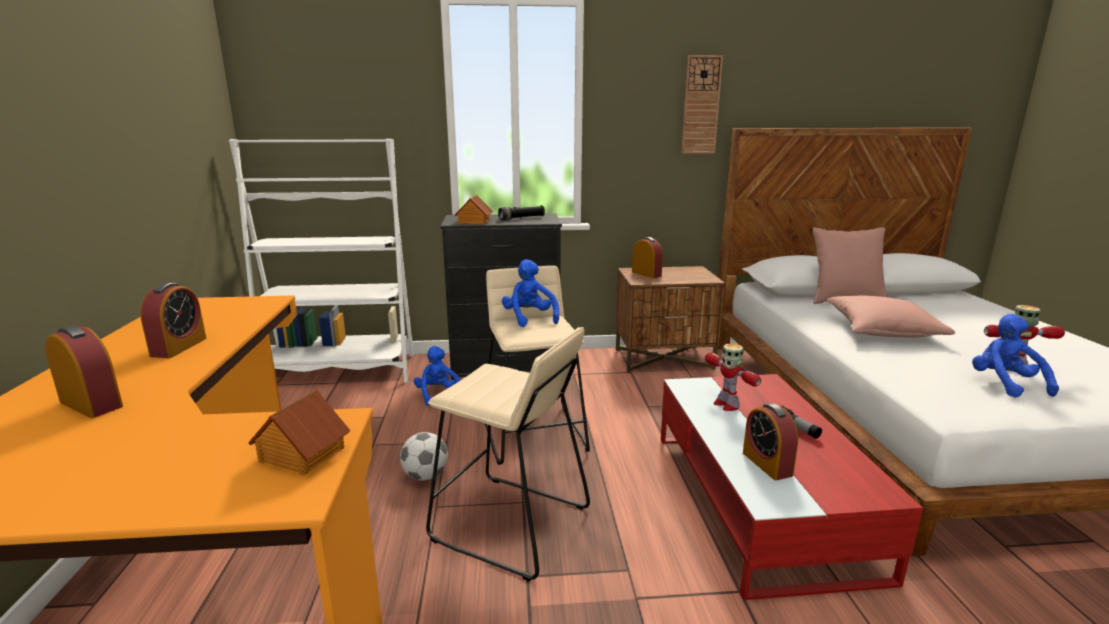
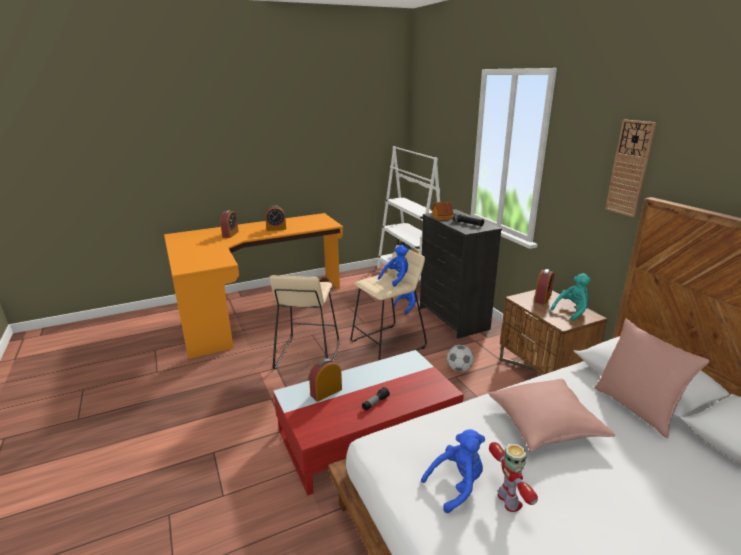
camera: 70 degrees right, 5 degrees up
(301, 454) = (204, 264): toy house -> none
(425, 476) = (332, 326): football -> football (459, 369)
(683, 271) = (571, 311): none -> turquoise plush toy
(726, 404) = (393, 374): toy robot -> none

